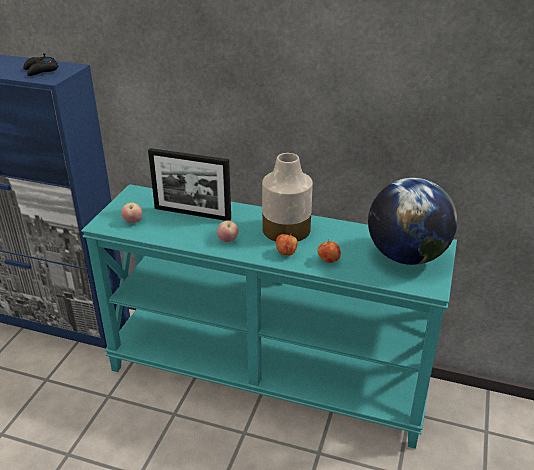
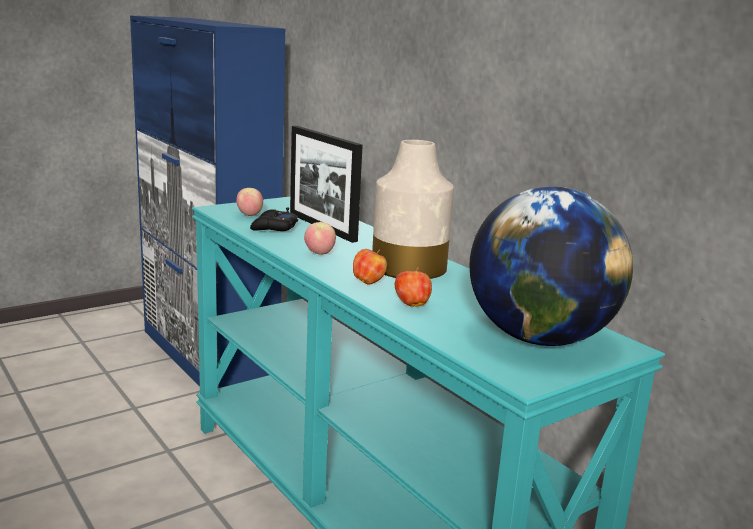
camera: 35 degrees right, 15 degrees down
(41, 70) = (230, 24): black game controller -> black game controller (273, 228)

